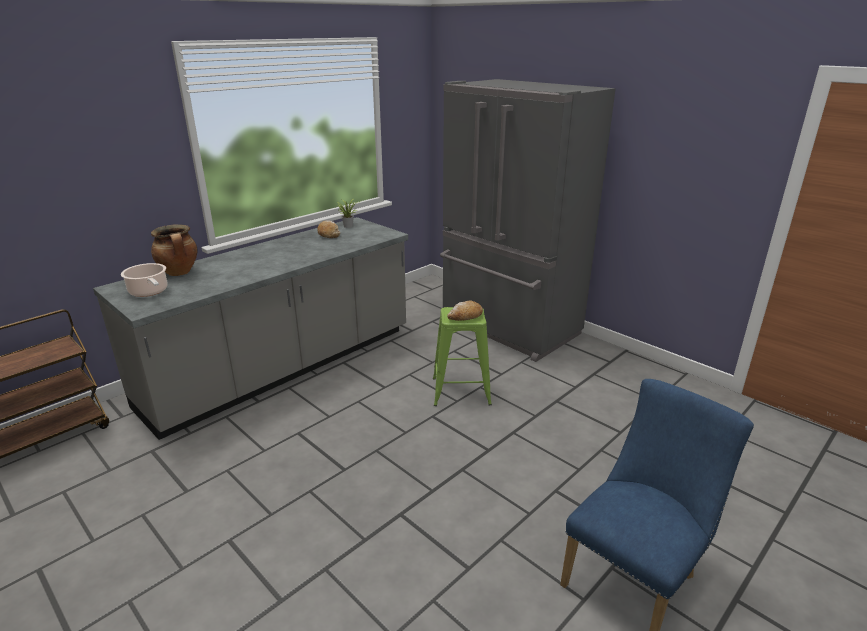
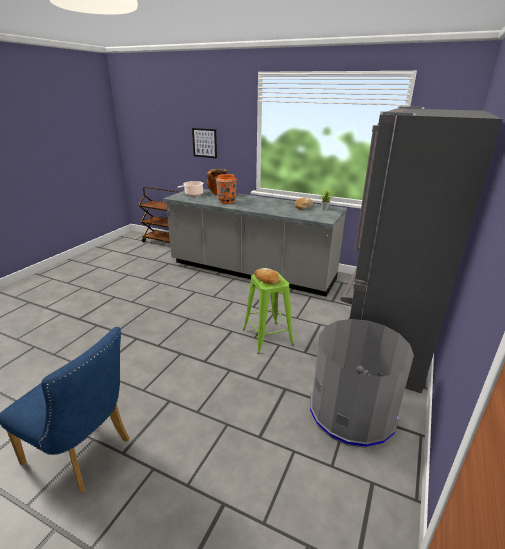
camera: 70 degrees right, 0 degrees up
(76, 191) = (204, 143): none -> picture
(237, 272) = (226, 201): none -> orange vase
(596, 372) = (352, 411): none -> grey trash can

